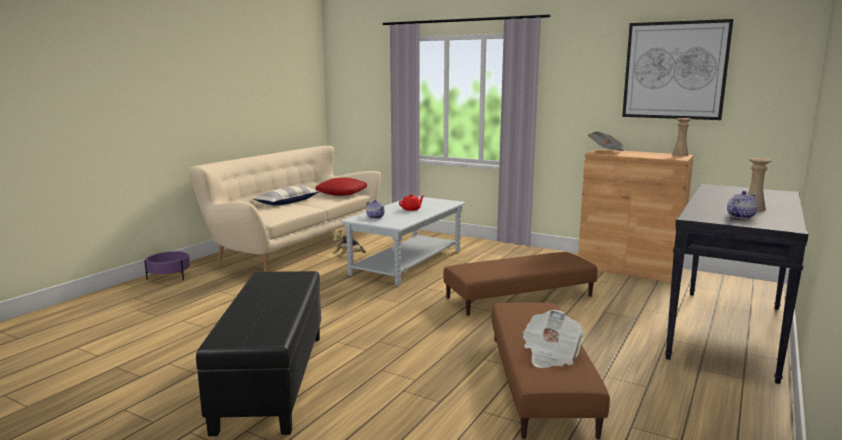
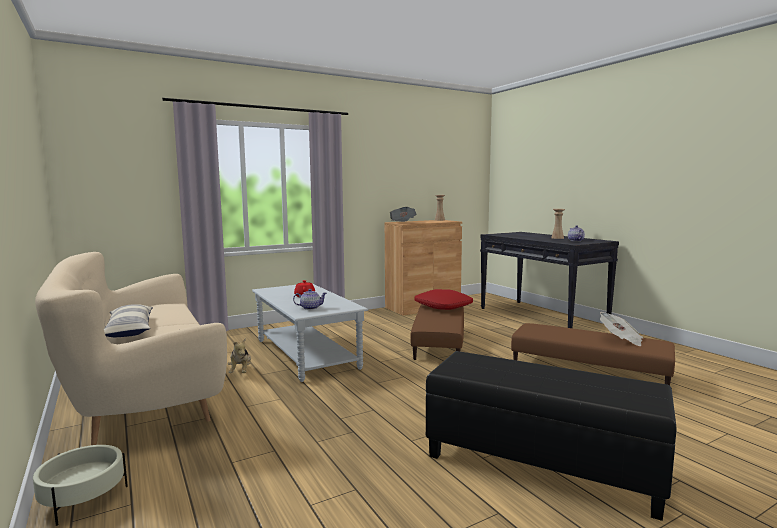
camera: 60 degrees left, 5 degrees down
(169, 276) = (83, 498): purple planter -> beige planter
(341, 193) = (154, 307): red pillow -> red pillow (443, 306)
(675, 70) = (425, 162): picture -> none

